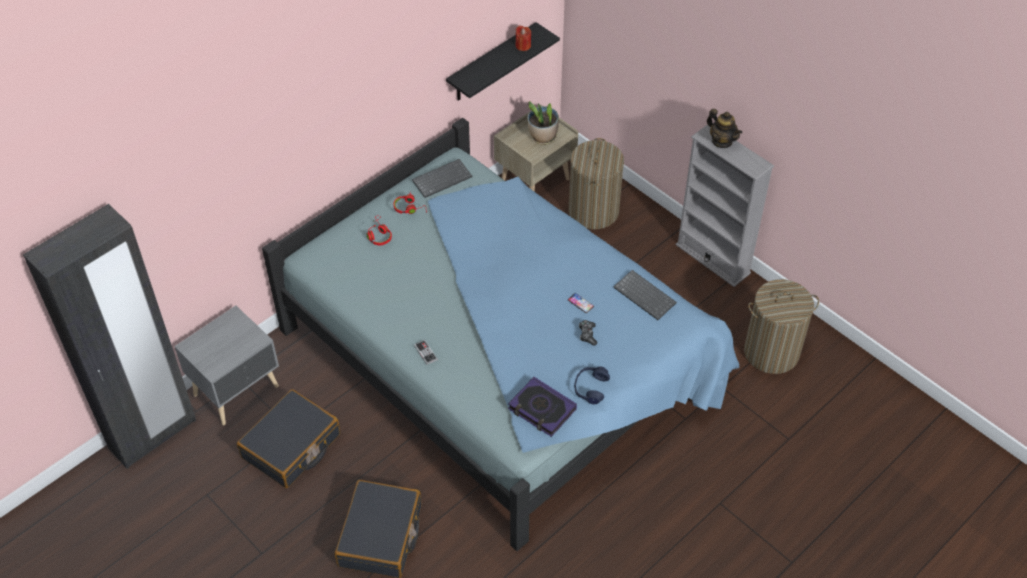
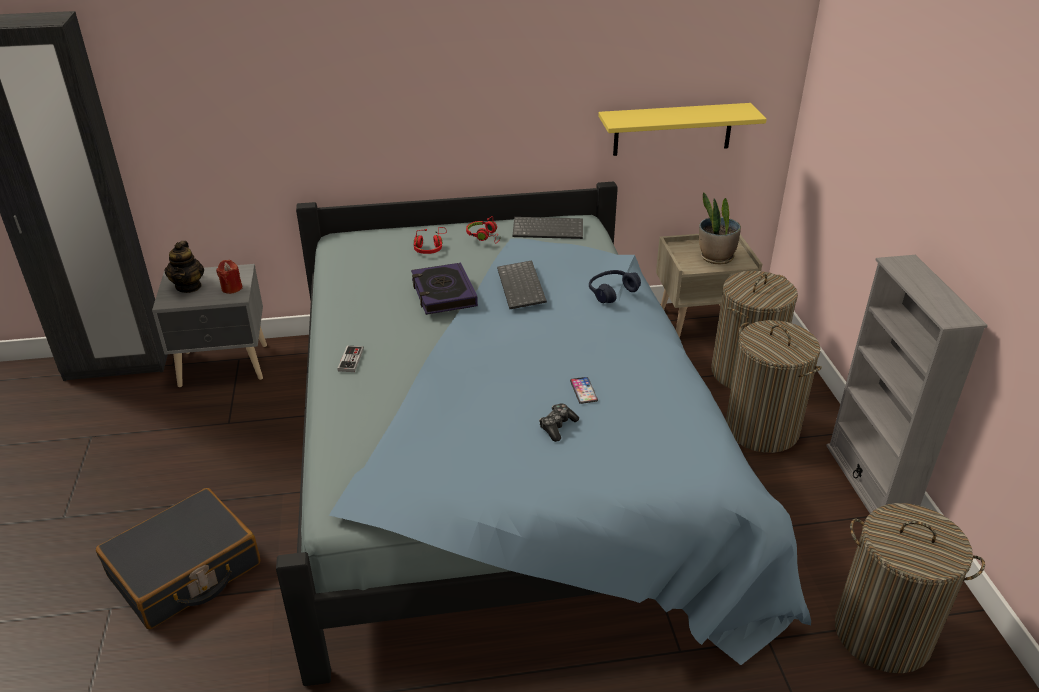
camera: 35 degrees right, 15 degrees down
(291, 446) = (210, 435): black suitcase -> none
(492, 63) = (673, 129): black shelf -> yellow shelf
(523, 46) = (714, 113): red candle -> red candle (232, 288)
(542, 409) = (407, 478): book -> book (443, 293)
(590, 388) = (498, 486): blue headphones -> blue headphones (612, 292)
(632, 251) = (762, 429): none -> laundry basket
(646, 296) = (681, 421): keyboard -> keyboard (522, 287)
(722, 141) = (919, 275): teapot -> teapot (189, 286)

